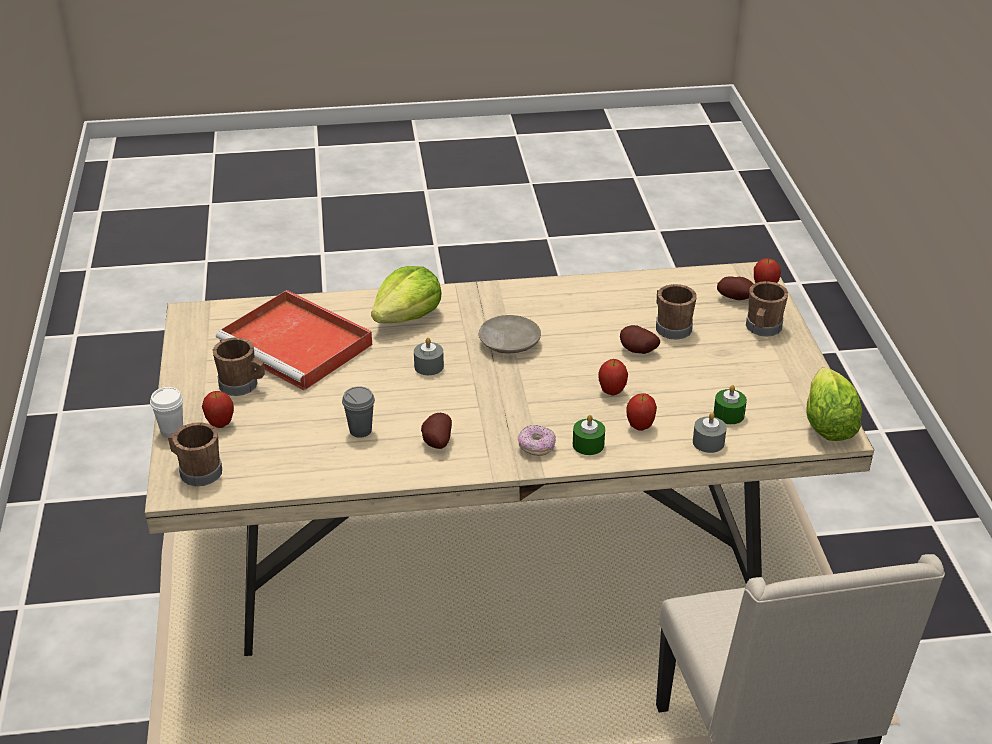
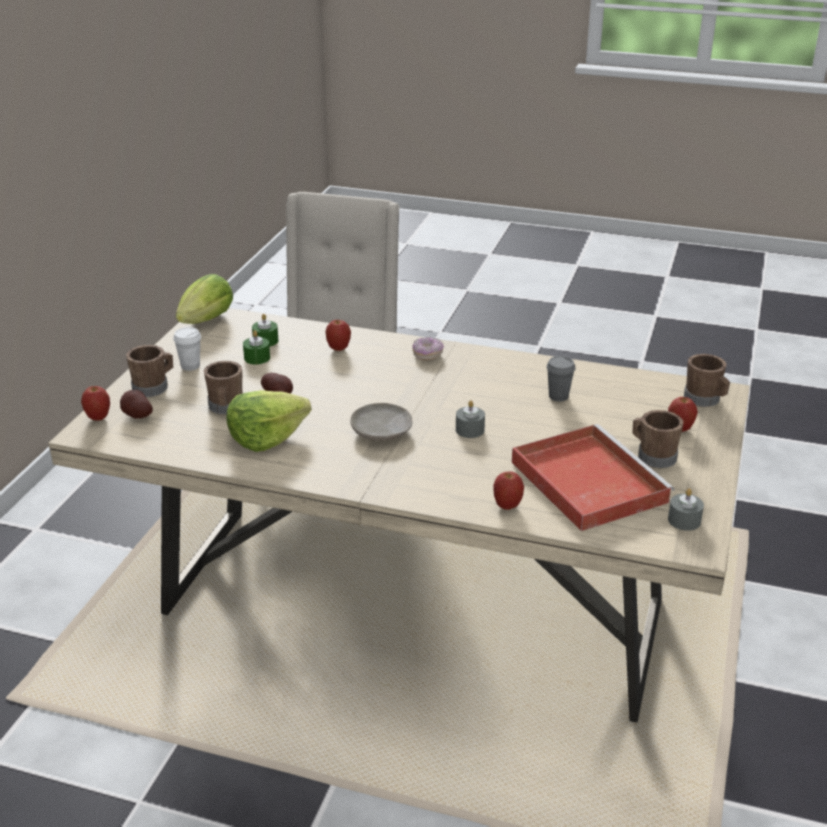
camera: 155 degrees left, 5 degrees down
(172, 431) = (725, 434): white cup -> white cup (190, 366)
(407, 316) = (459, 481): lettuce -> lettuce (266, 437)
(436, 442) = (502, 375): potato -> none
(588, 444) = (388, 348): green candle -> green candle (257, 358)
(612, 392) = (334, 374): apple -> apple (507, 506)
(708, 442) = (302, 330): grey candle -> grey candle (684, 520)

